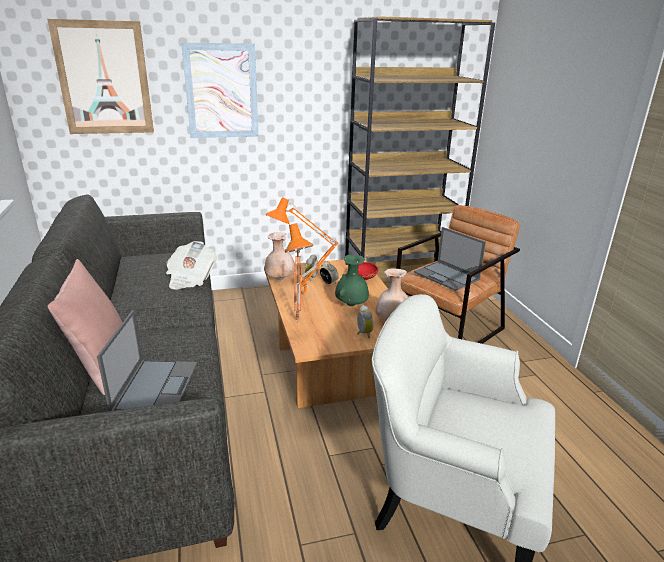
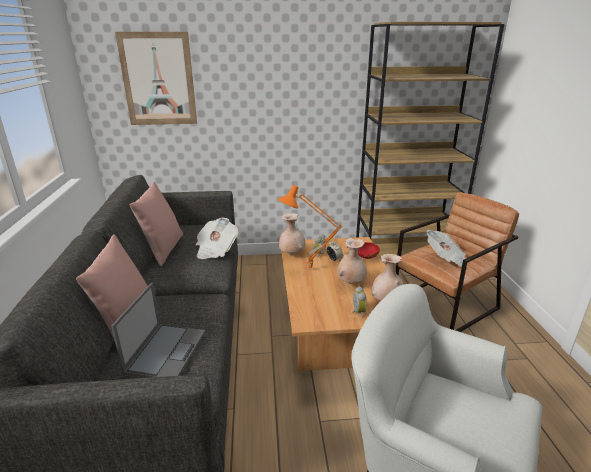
camera: 10 degrees right, 0 degrees up
(125, 282) = (163, 250): none -> pink pillow
(221, 91) = (253, 89): picture -> none
(299, 322) = (302, 296): orange table lamp -> none
(351, 305) = (351, 283): green vase -> beige vase
(447, 276) = (445, 258): laptop -> newspaper

